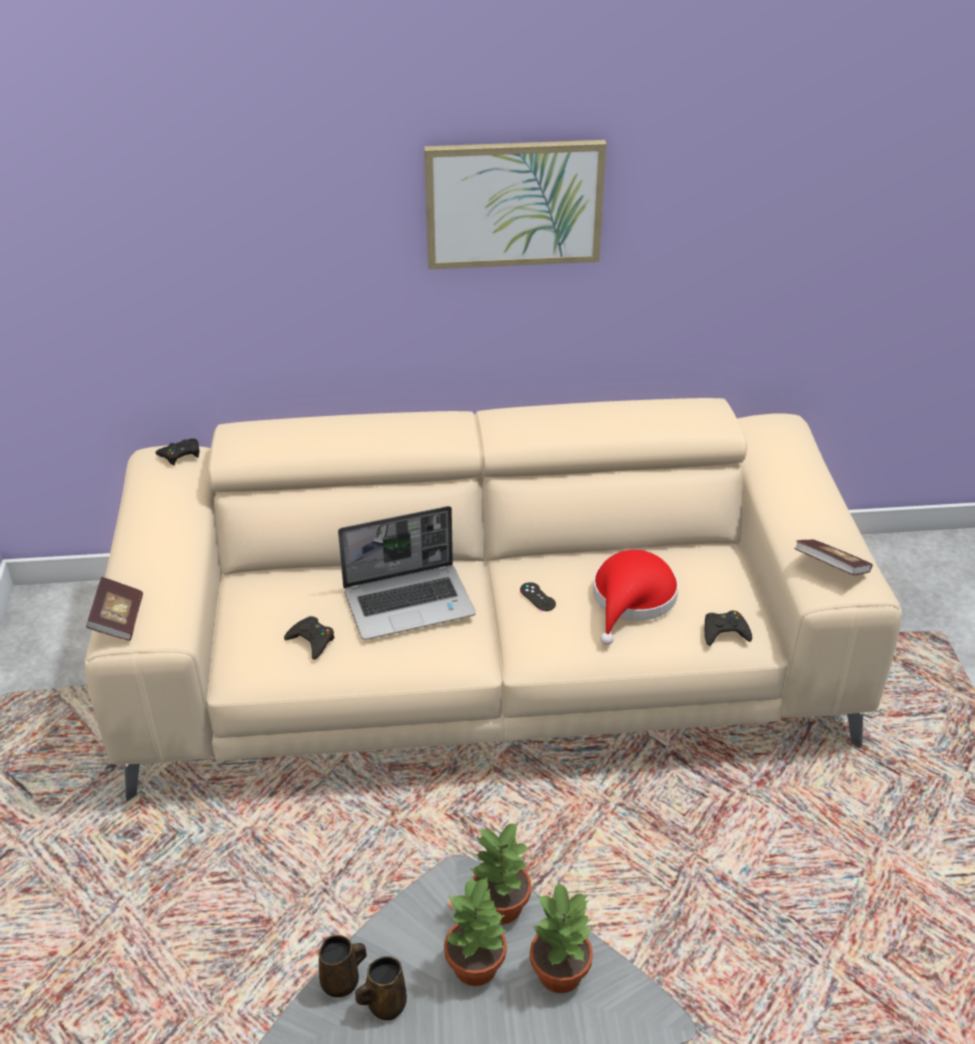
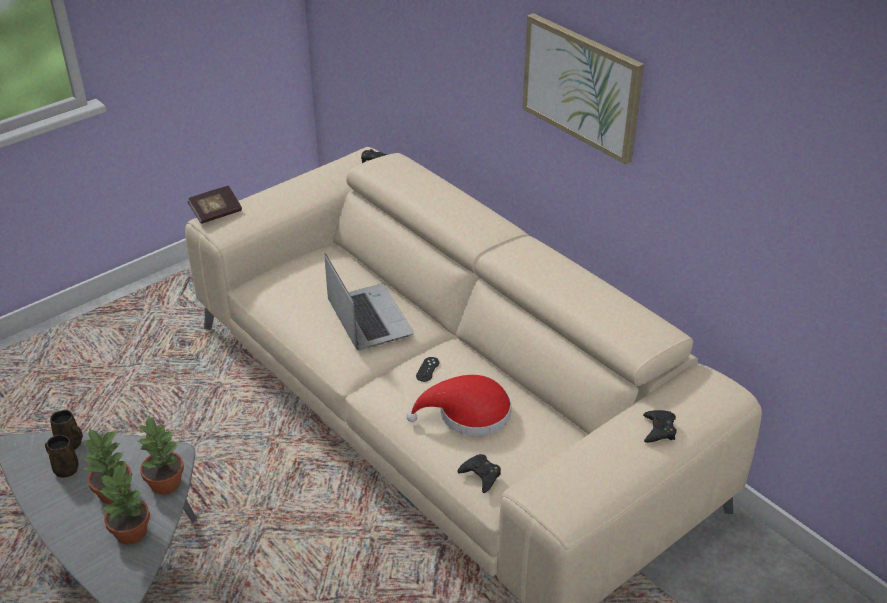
camera: 55 degrees right, 0 degrees up
(312, 641) = (297, 298): black game controller -> black game controller (659, 430)
(410, 602) = (368, 318): laptop -> laptop turned 150 degrees counterclockwise
(830, 568) = (560, 484): book -> none

